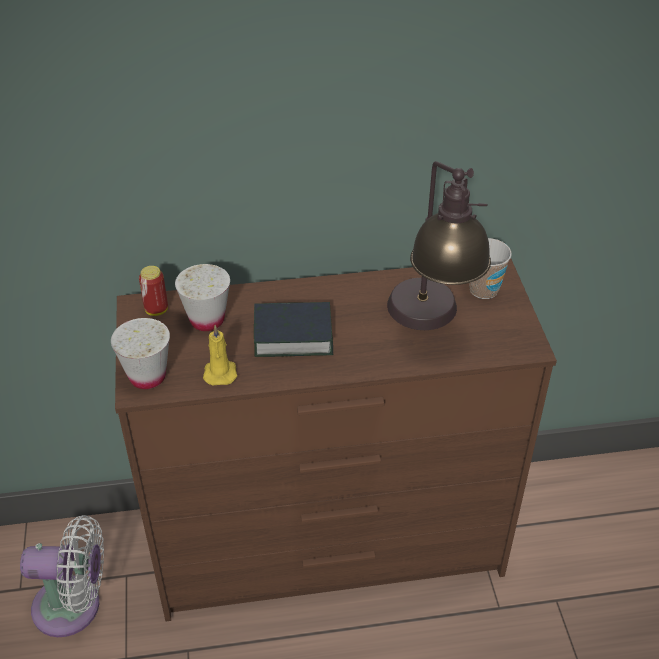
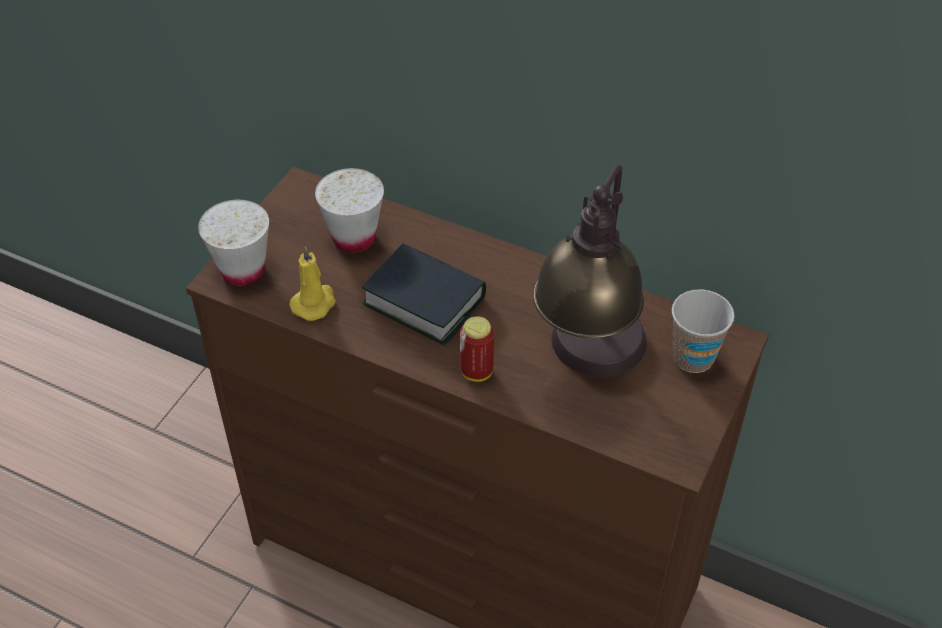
camera: 35 degrees right, 5 degrees up
(74, 607) = (185, 477): white fan -> none
(156, 310) = (315, 201): can -> can (476, 372)

